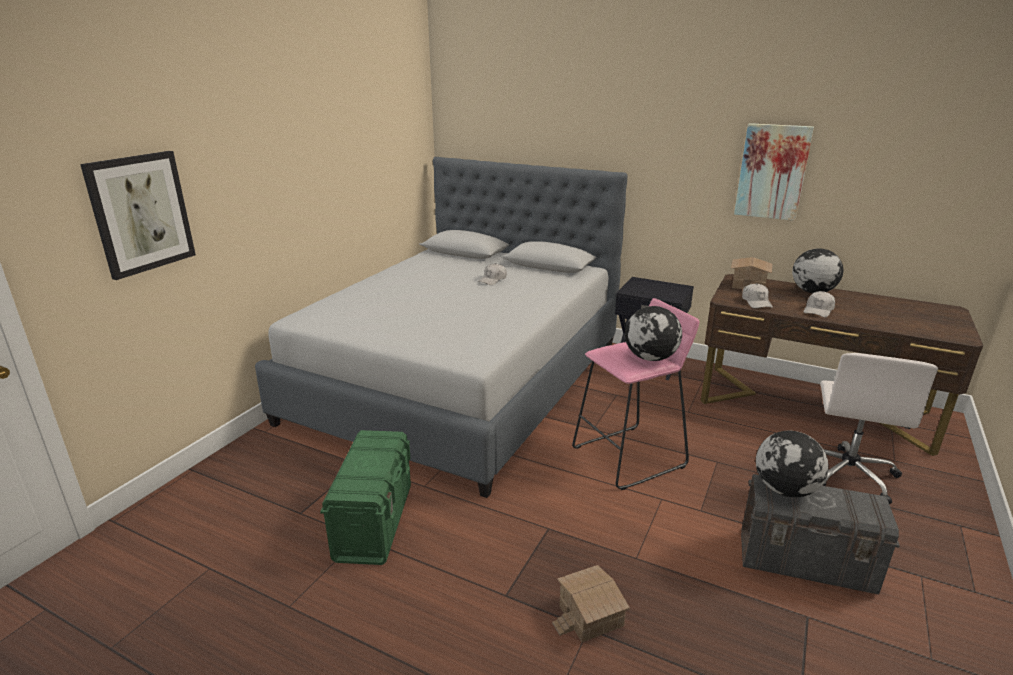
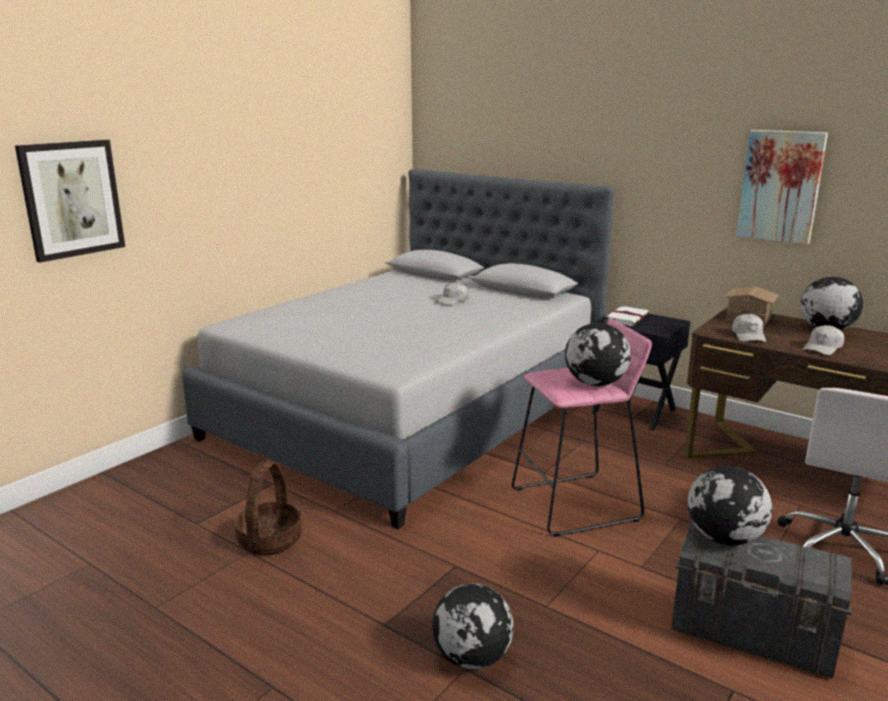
camera: 10 degrees right, 5 degrees down
(374, 522) = (269, 539): green storage box -> basket
(591, 617) = (473, 658): toy house -> globe
(641, 286) = (627, 318): none -> white book

